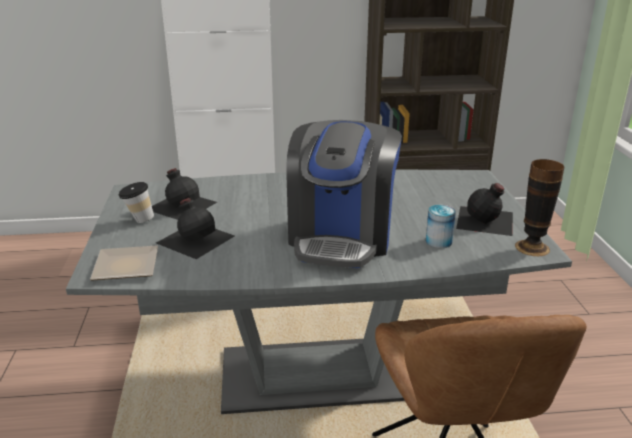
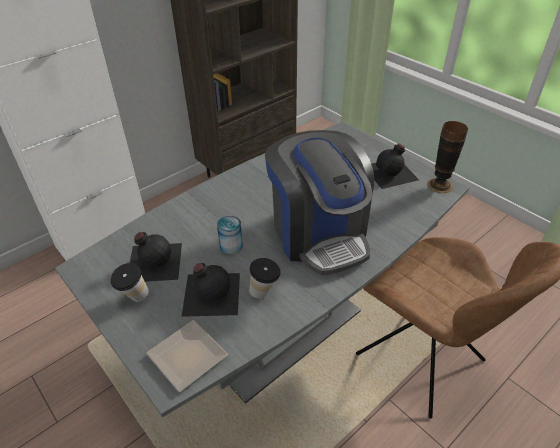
camera: 35 degrees left, 15 degrees up
(237, 255) = (265, 293): none -> cup
(438, 241) = (384, 206): can -> can (231, 246)

